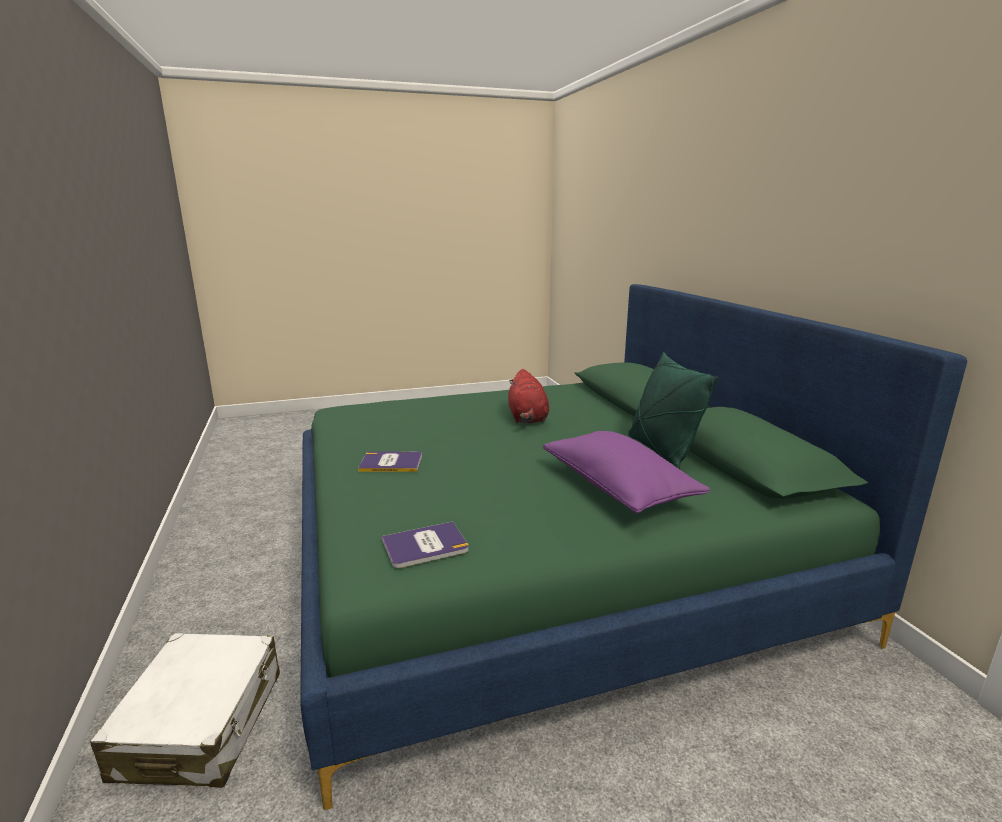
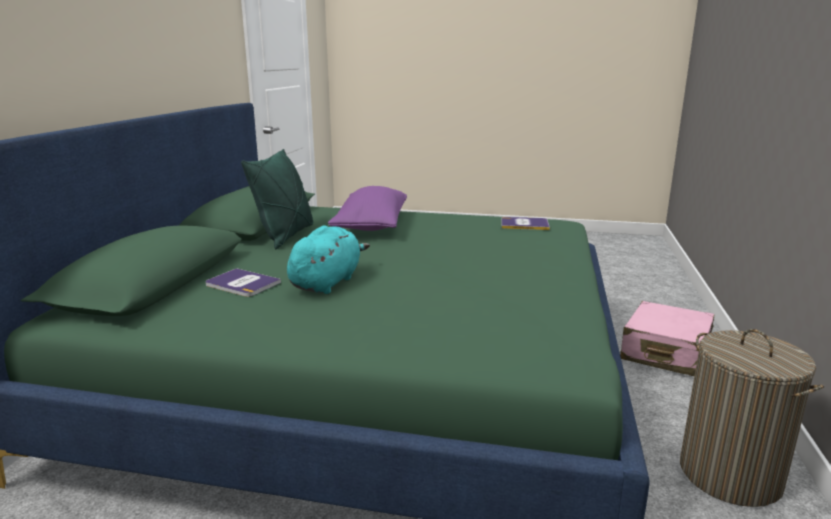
camera: 150 degrees left, 0 degrees up
(202, 724) = (665, 353): white suitcase -> pink suitcase
(218, 569) = (730, 474): none -> laundry basket
(391, 463) = (522, 268): book -> book (242, 284)
(527, 418) = (327, 282): red plush toy -> turquoise plush toy

